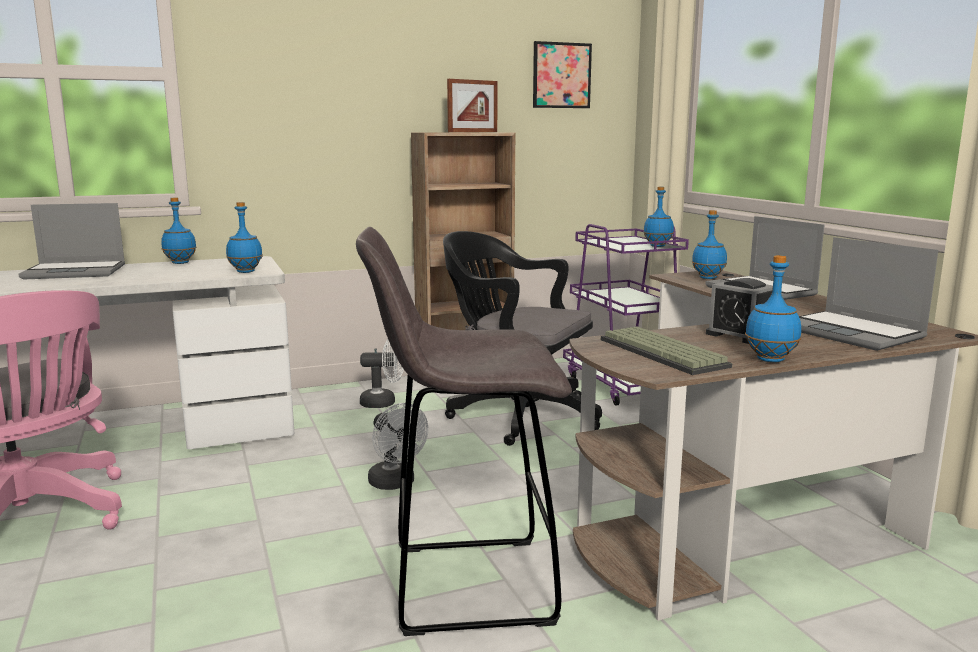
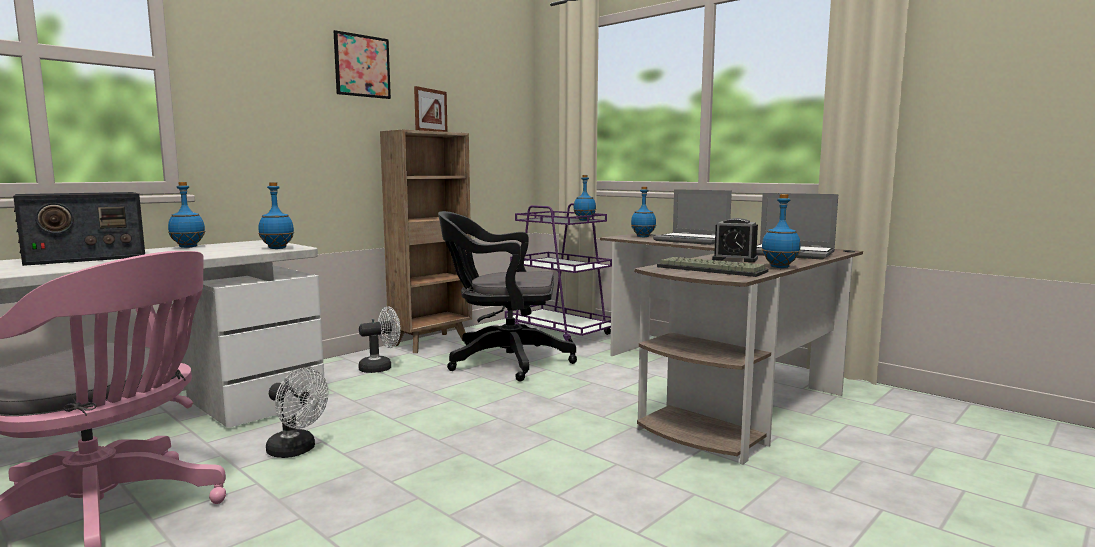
camera: 25 degrees left, 5 degrees down
(76, 272) = (84, 257): laptop -> radio
(395, 483) = (459, 420): white fan -> white fan (297, 450)
(465, 584) = (592, 473): grey stool -> none
(561, 75) = (486, 92): picture -> picture (362, 66)

